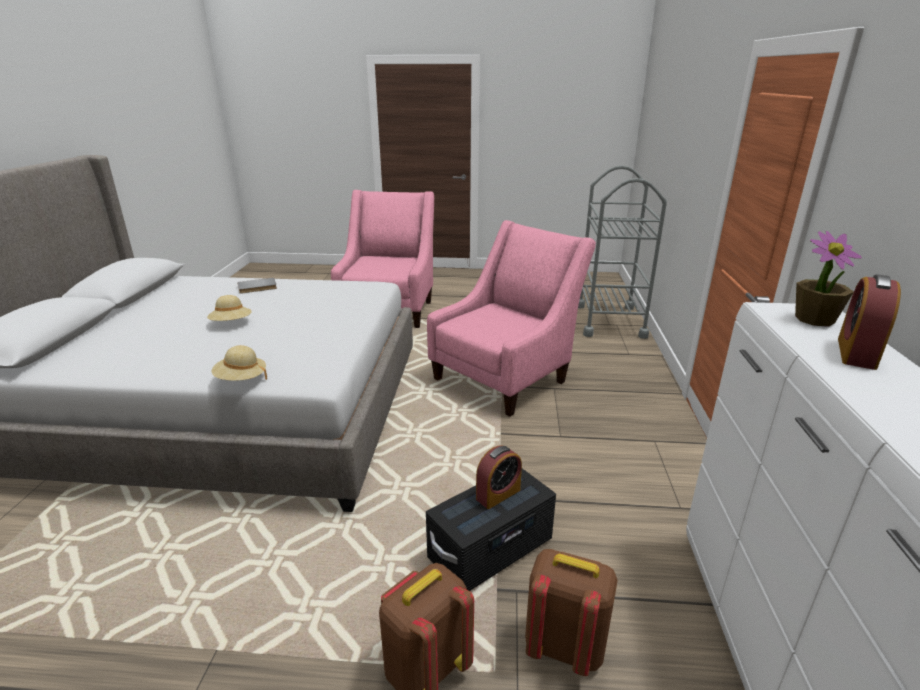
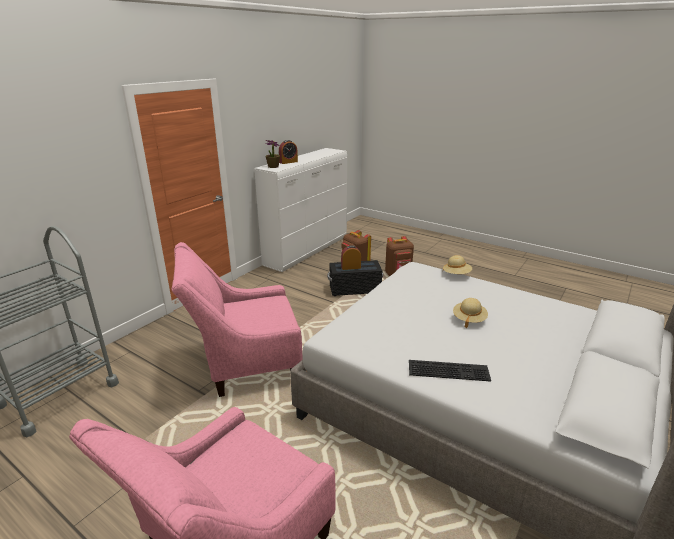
camera: 150 degrees left, 0 degrees up
(257, 287) = (449, 369): grey book -> keyboard

